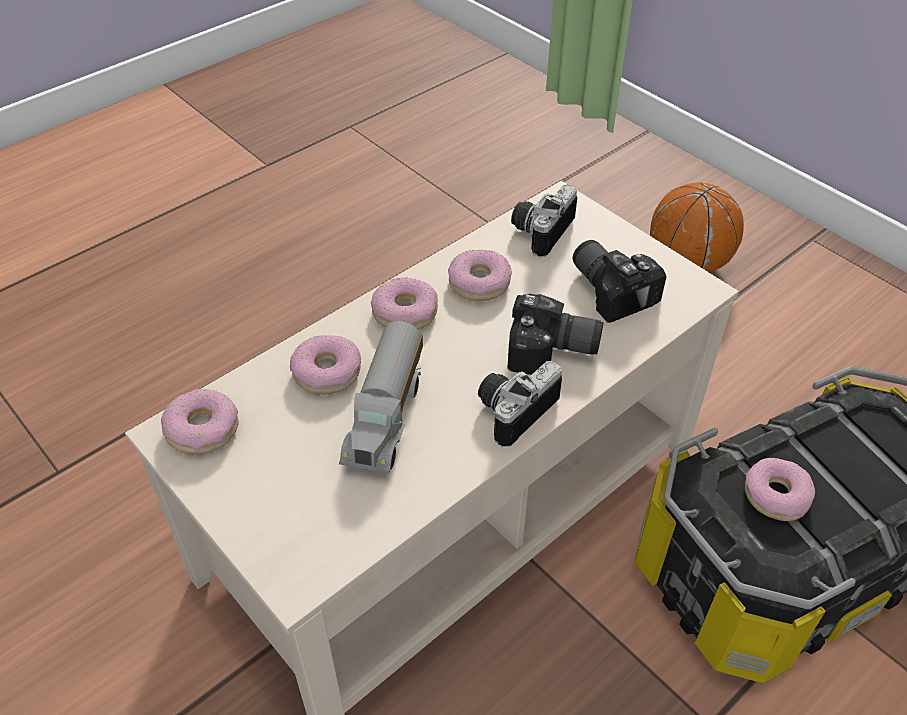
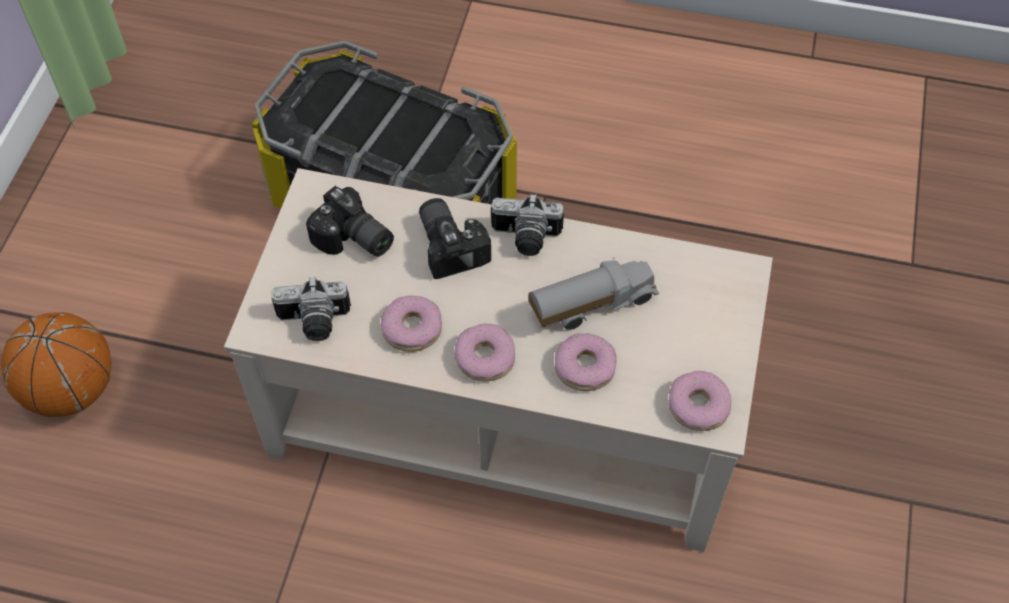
camera: 125 degrees left, 10 degrees up
(613, 288) = (353, 240): camera -> camera turned 75 degrees counterclockwise
(776, 495) = (421, 143): donut -> none

